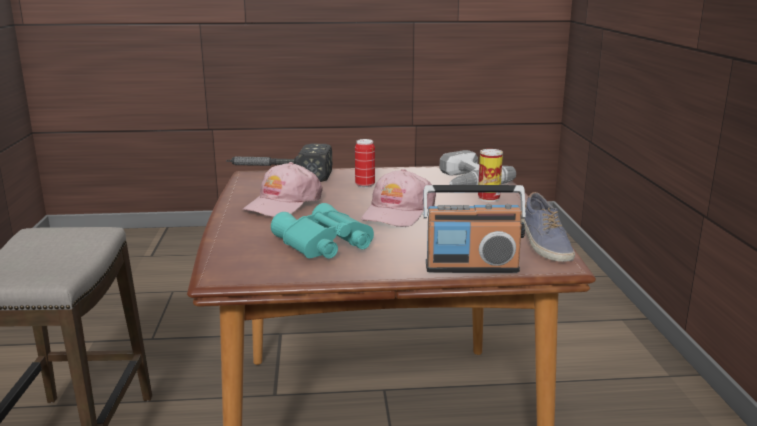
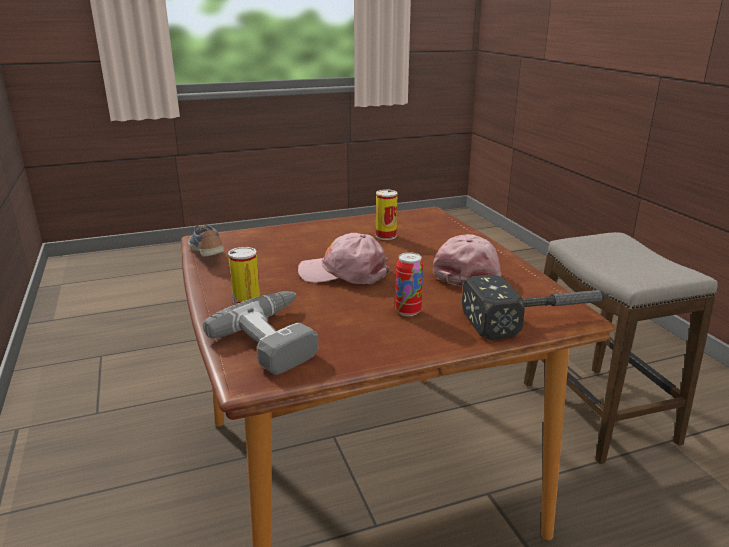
camera: 165 degrees right, 5 degrees up
(323, 244) = (386, 236): turquoise binoculars -> can
(397, 212) = (344, 273): pink cap -> pink cap turned 90 degrees counterclockwise
(471, 267) = (269, 231): radio -> none

